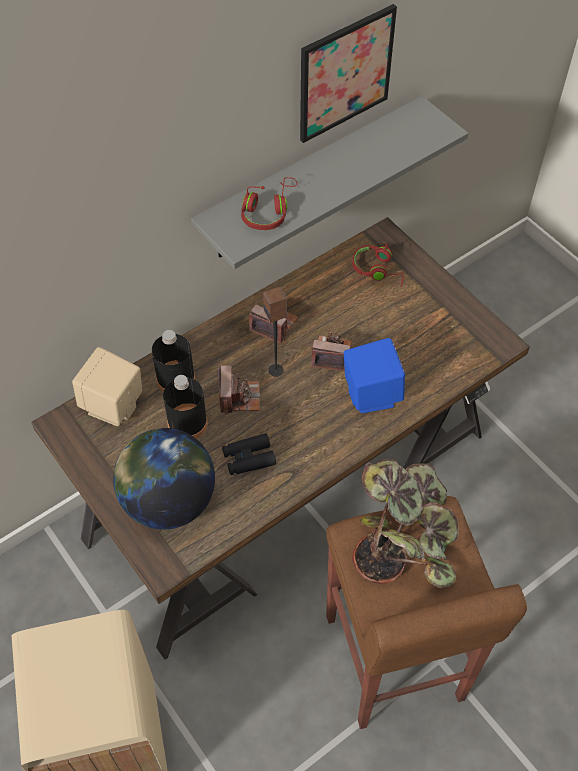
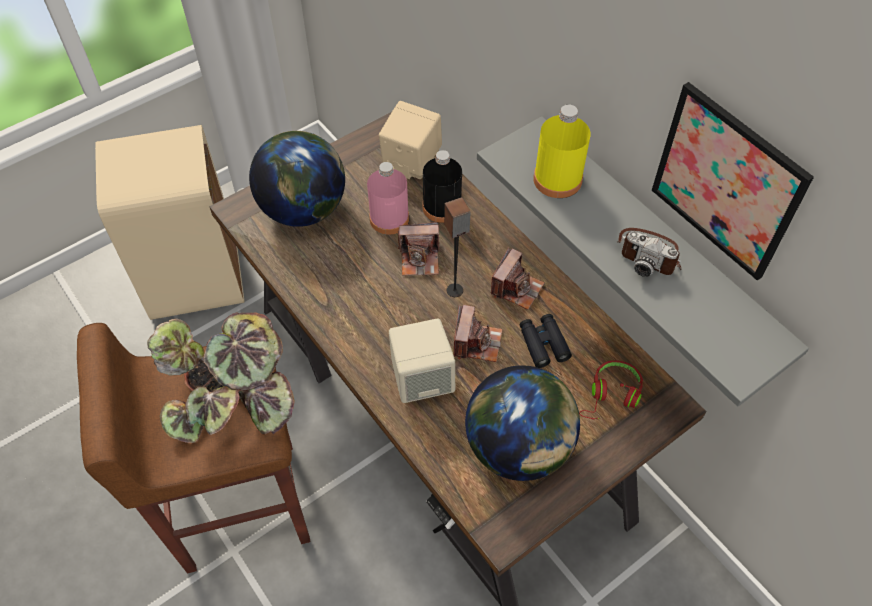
camera: 90 degrees right, 0 degrees up
(187, 423) = (389, 219): black bottle -> pink bottle
(248, 458) = (346, 268): black binoculars -> black binoculars (543, 344)
(268, 211) = (557, 179): red headphones -> yellow bottle
(345, 164) = (649, 254): none -> camera
(371, 394) = (422, 380): blue speaker -> beige speaker
(428, 330) = (518, 447): none -> globe

